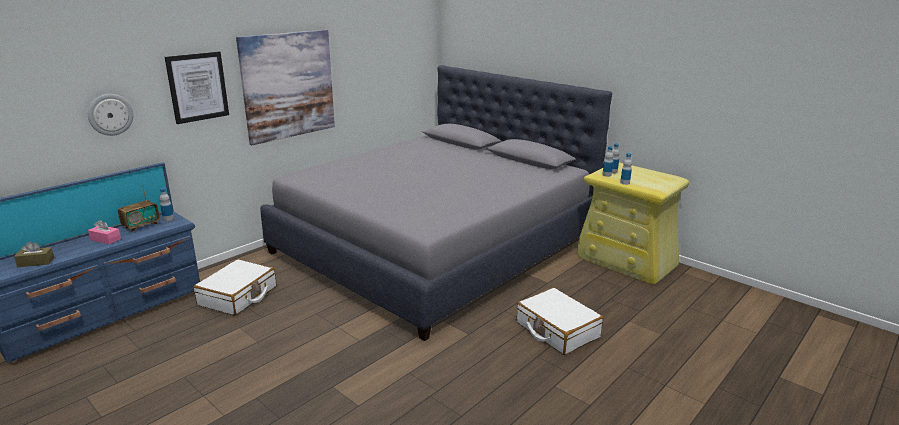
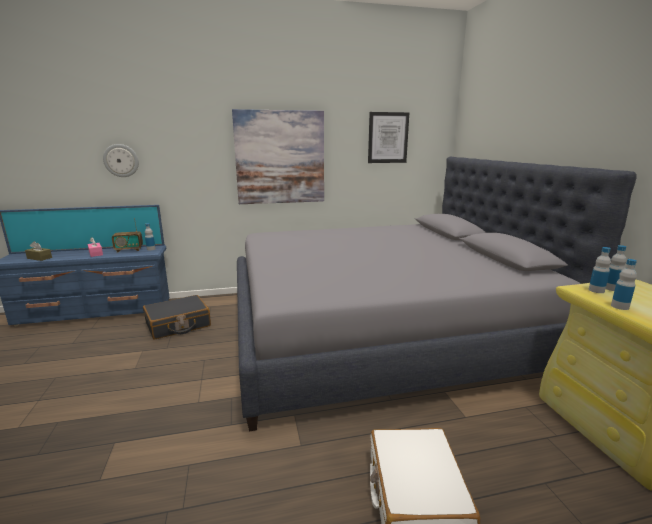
camera: 35 degrees right, 5 degrees down
(197, 87) = (194, 148): picture -> picture (388, 138)
(238, 296) = (178, 325): white suitcase -> black suitcase

